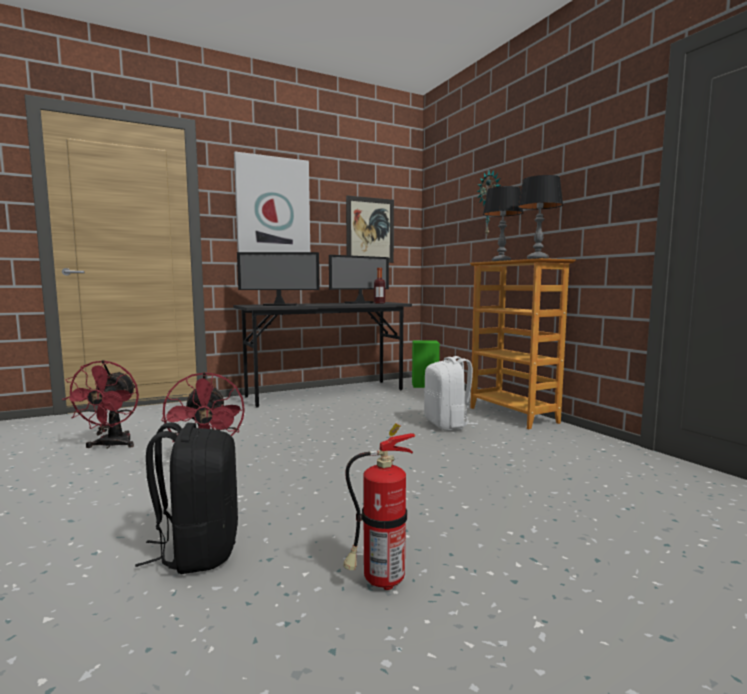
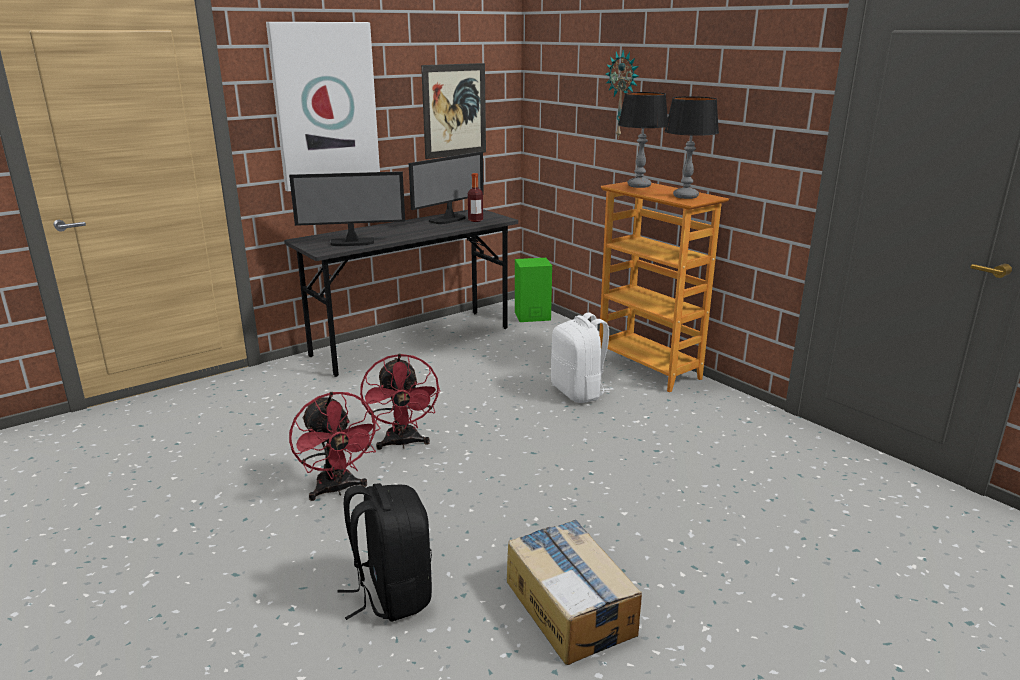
camera: 10 degrees left, 15 degrees up
(111, 445) = (195, 462): red fan -> red fan (402, 443)
(379, 582) = (570, 607): fire extinguisher -> cardboard box

